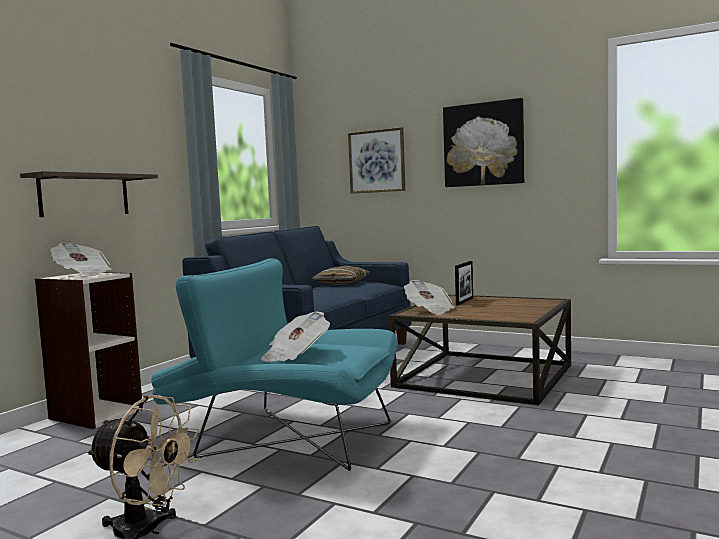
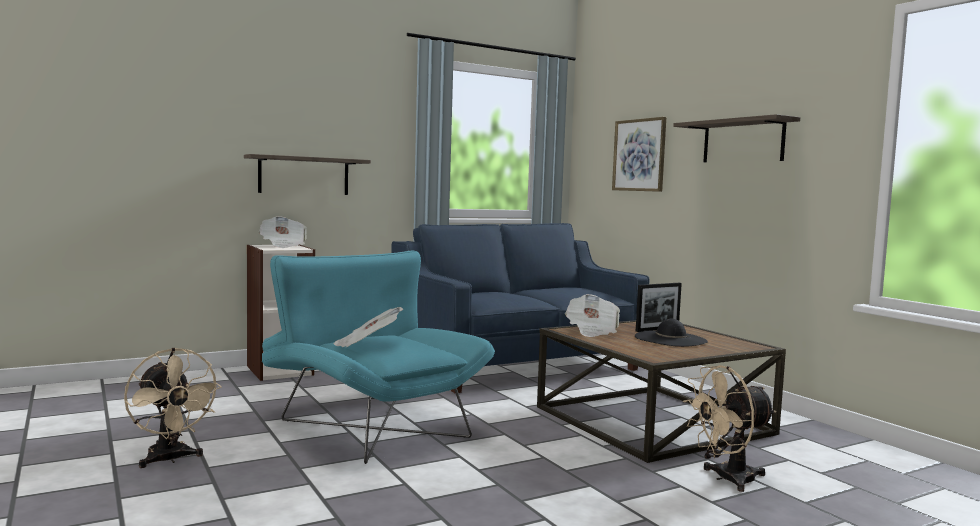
camera: 30 degrees right, 0 degrees up
(341, 283) = (565, 289): pillow -> none
(483, 144) = (743, 141): picture -> shelf
(492, 306) = (670, 339): none -> black hat
(600, 401) = (726, 479): none -> beige fan

